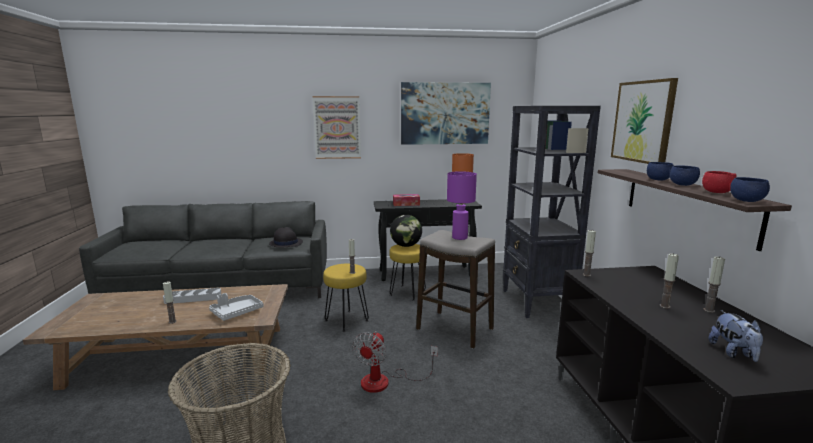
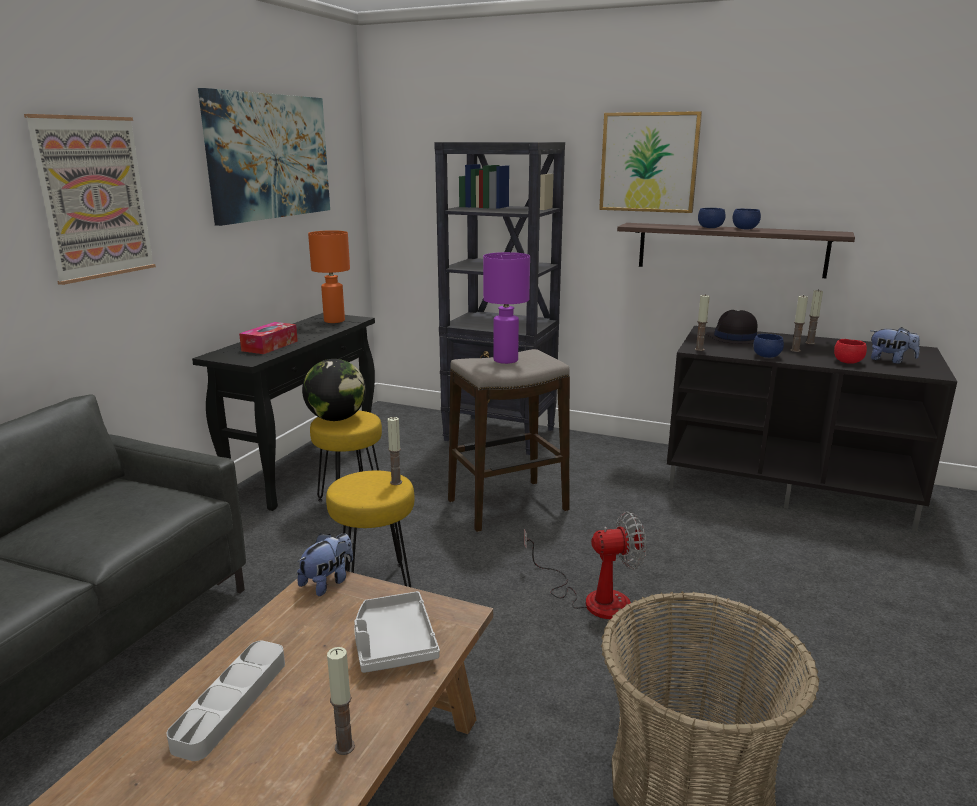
camera: 60 degrees left, 5 degrees up
(274, 290) = (328, 582): none -> plush toy
(285, 243) = (135, 507): black hat -> black hat (734, 338)
(385, 381) = (593, 598): fan -> fan turned 60 degrees counterclockwise
(717, 192) = (790, 231): red bowl -> red bowl (848, 362)
(746, 201) = (833, 233): blue bowl -> blue bowl (766, 356)

